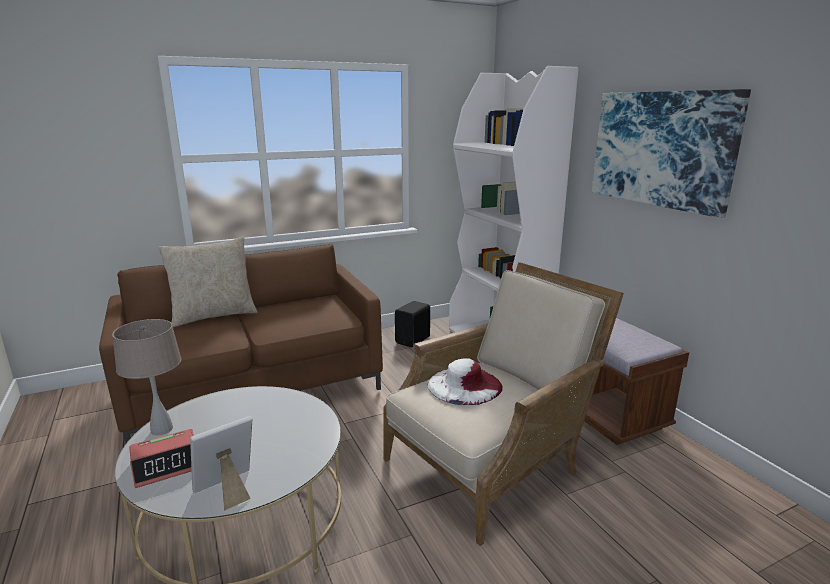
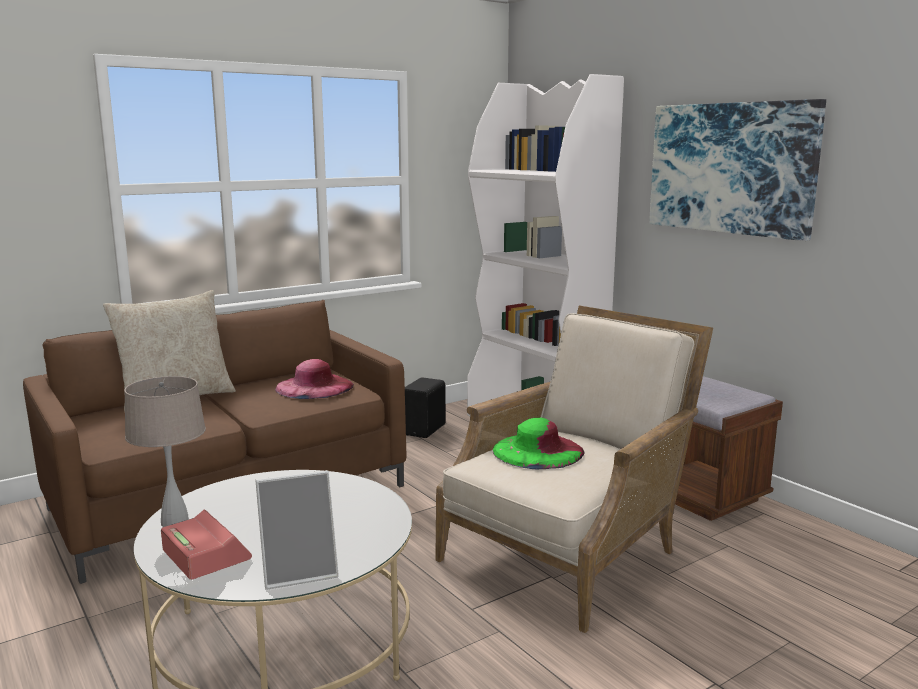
camera: 10 degrees left, 5 degrees down
(167, 465) = (206, 555): alarm clock -> alarm clock turned 90 degrees counterclockwise
(227, 491) = (300, 571): picture frame -> picture frame turned 150 degrees counterclockwise
(314, 312) = (314, 386): none -> pink hat
(464, 385) = (538, 450): white hat -> green hat

